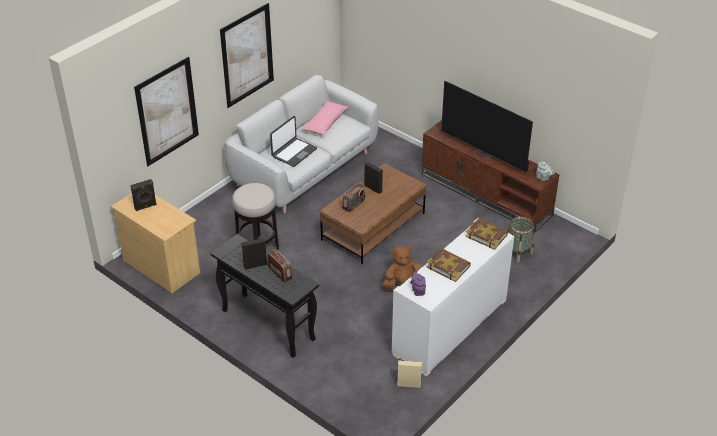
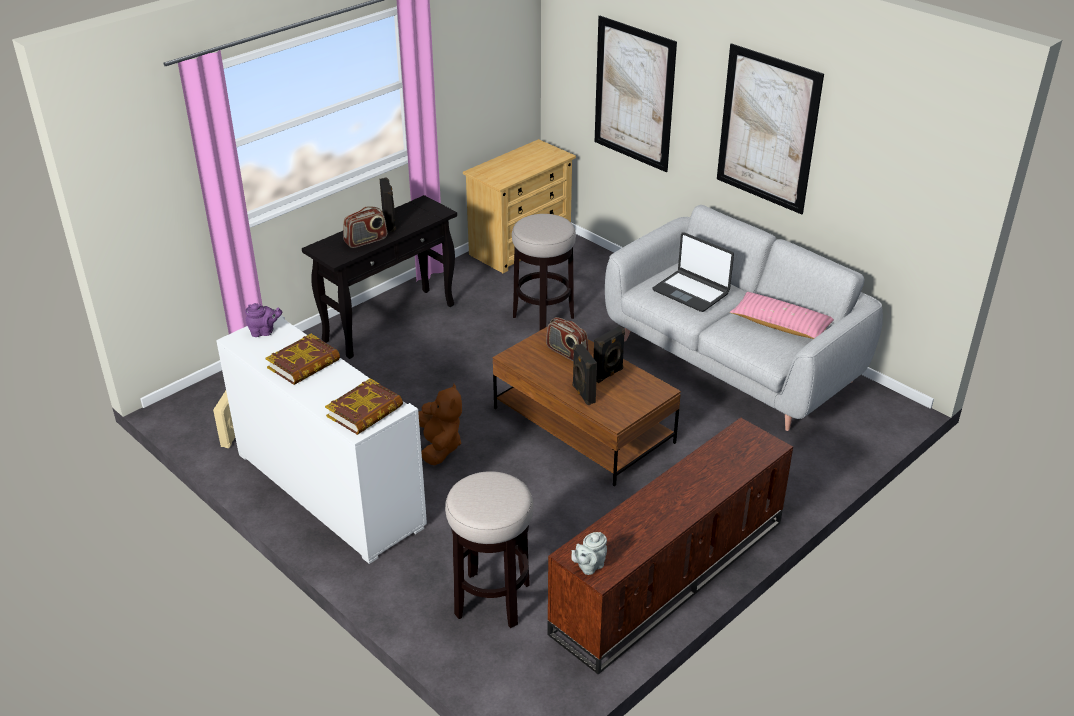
camera: 95 degrees right, 5 degrees down
(145, 207) = (532, 158): black speaker -> black speaker (583, 394)
(486, 151) = (682, 493): television -> none
(518, 252) = (492, 600): basket -> stool

